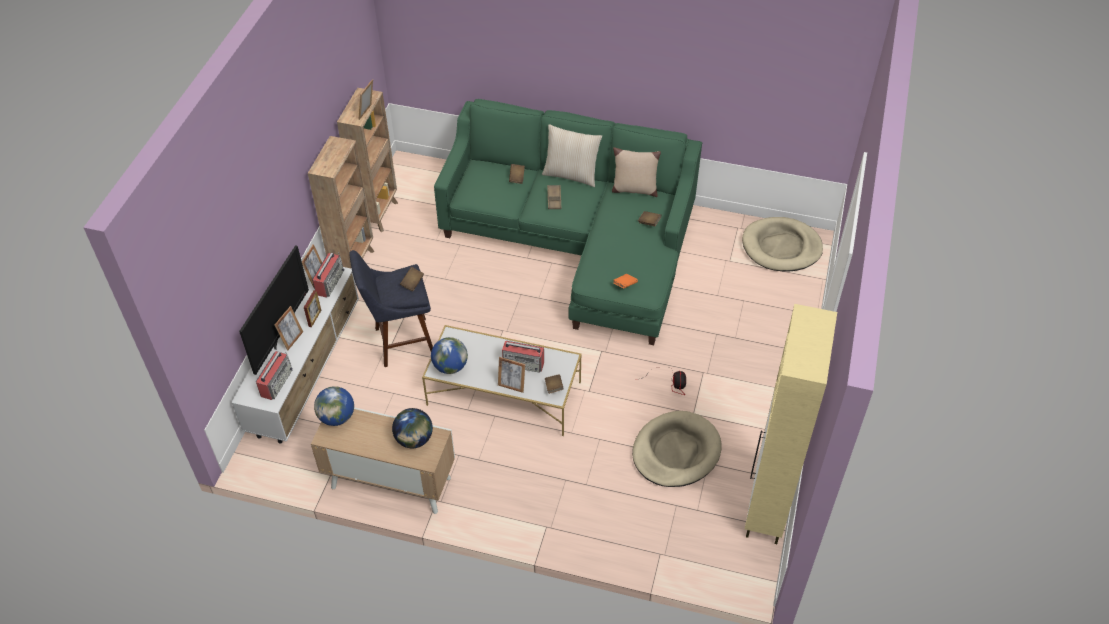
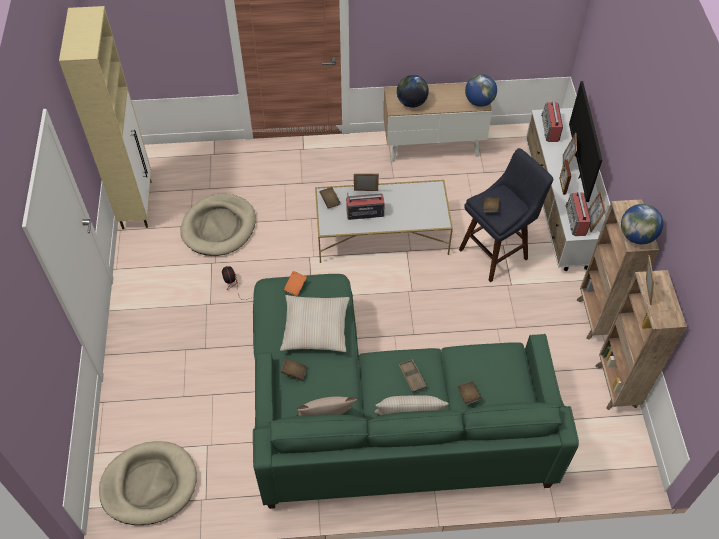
camera: 160 degrees right, 5 degrees up
(450, 366) = (425, 194): globe -> globe (636, 236)
(619, 248) = (315, 328): none -> beige pillow

